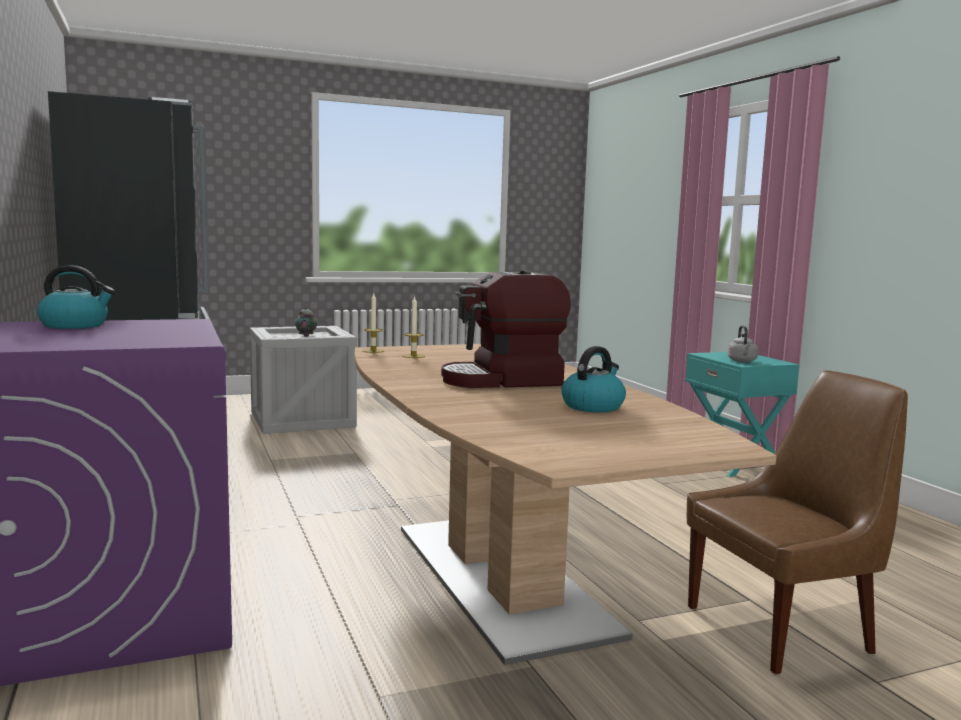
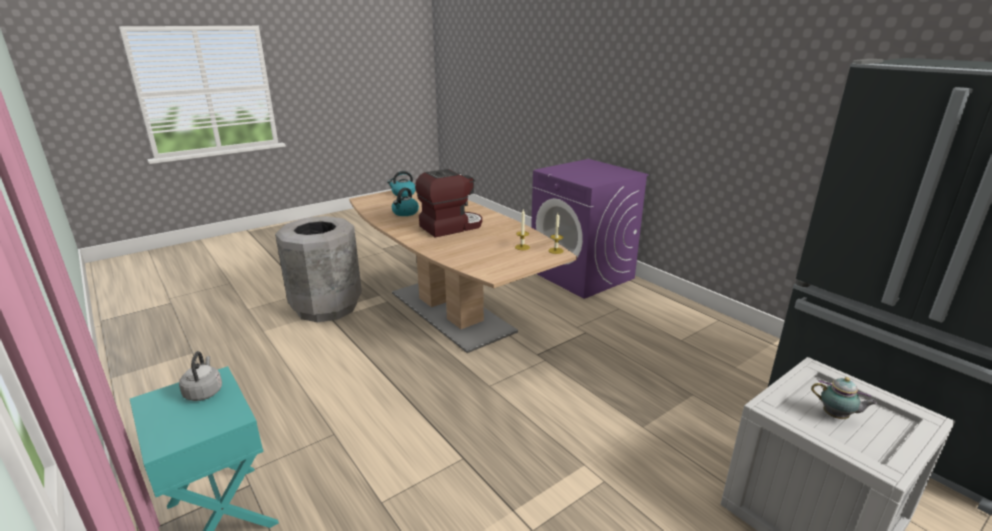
camera: 165 degrees right, 15 degrees up
(75, 325) = (615, 174): kettle -> kettle (403, 194)
(783, 628) = (326, 307): brown chair -> grey trash can

